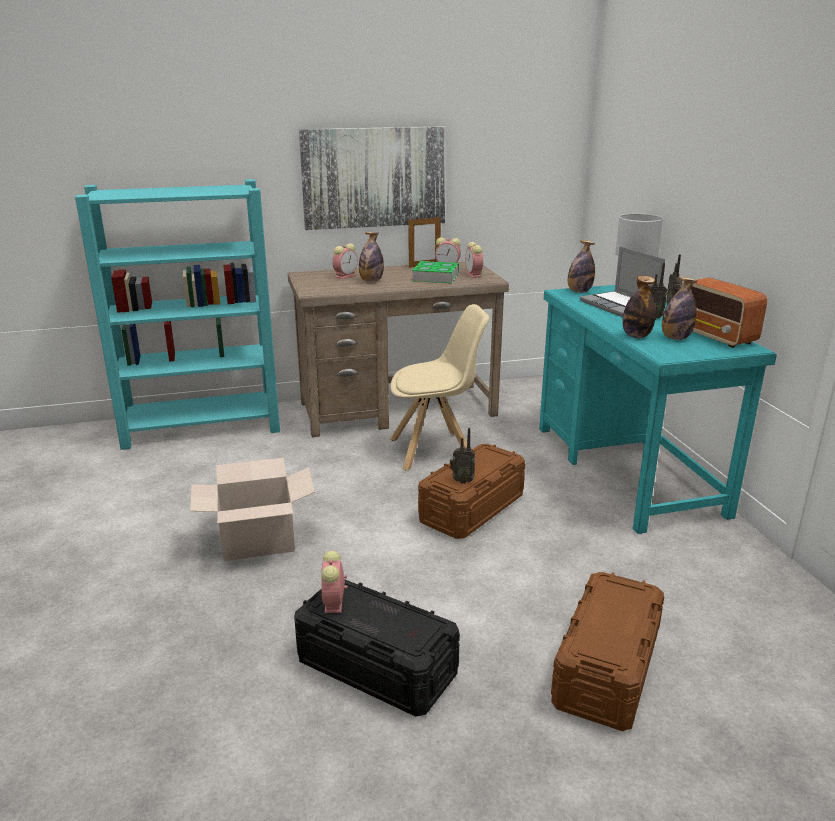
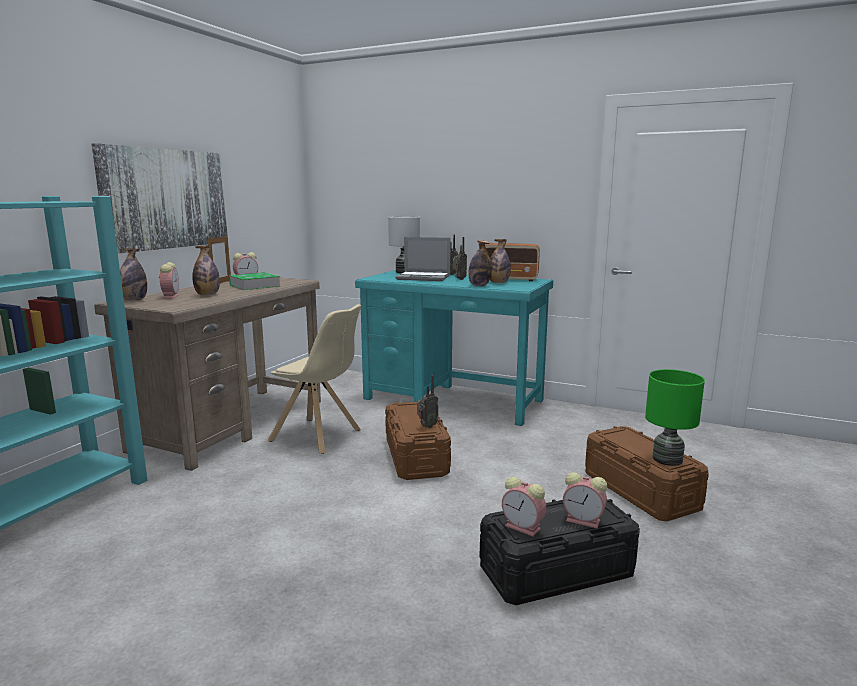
camera: 50 degrees left, 10 degrees down
(258, 540) = (302, 560): cardboard box -> none
(436, 450) = (319, 436): beige chair -> beige chair turned 90 degrees clockwise
(474, 275) = (281, 281): alarm clock -> alarm clock (584, 521)
(579, 291) = (380, 277): bottle -> bottle (134, 300)
(600, 644) = (667, 459): none -> green table lamp

